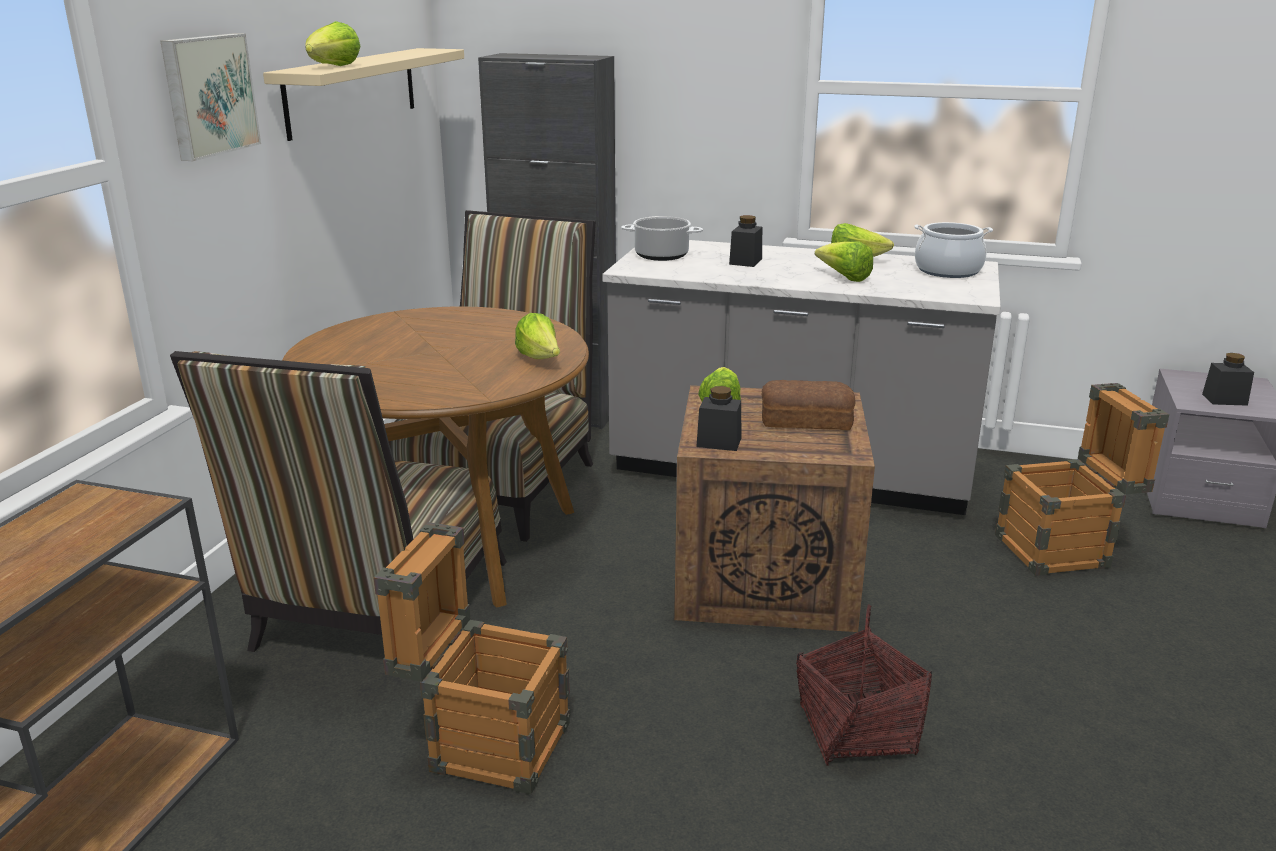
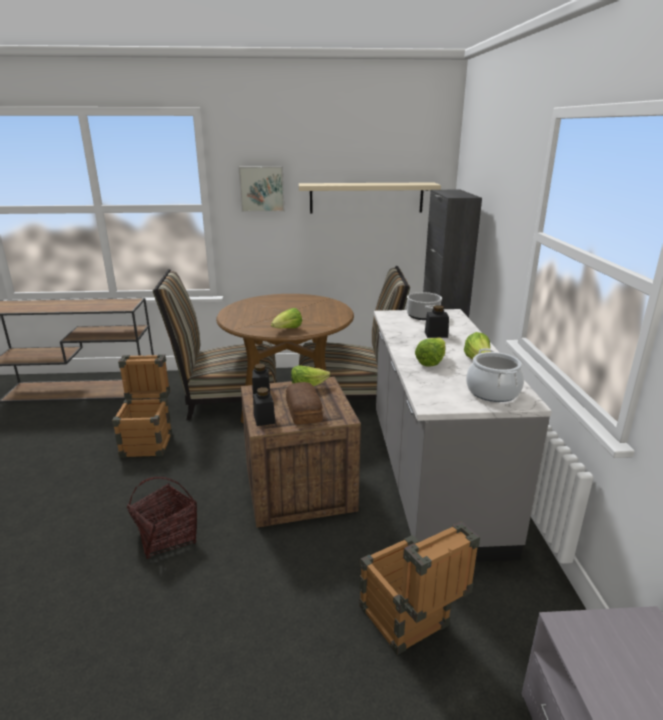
camera: 70 degrees right, 0 degrees up
(333, 67) = (325, 184): lettuce -> none
(1224, 399) = (604, 657): black jar -> black jar (264, 419)

